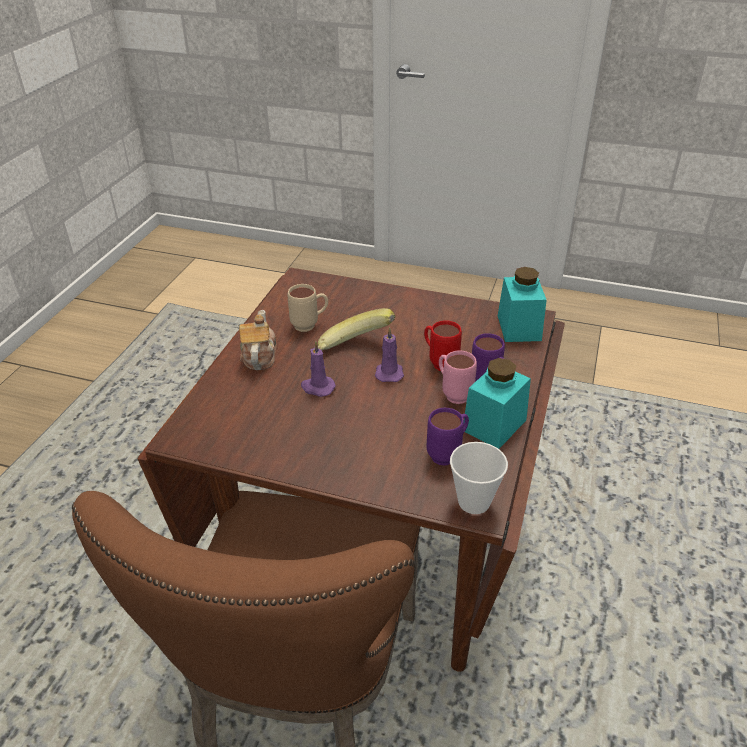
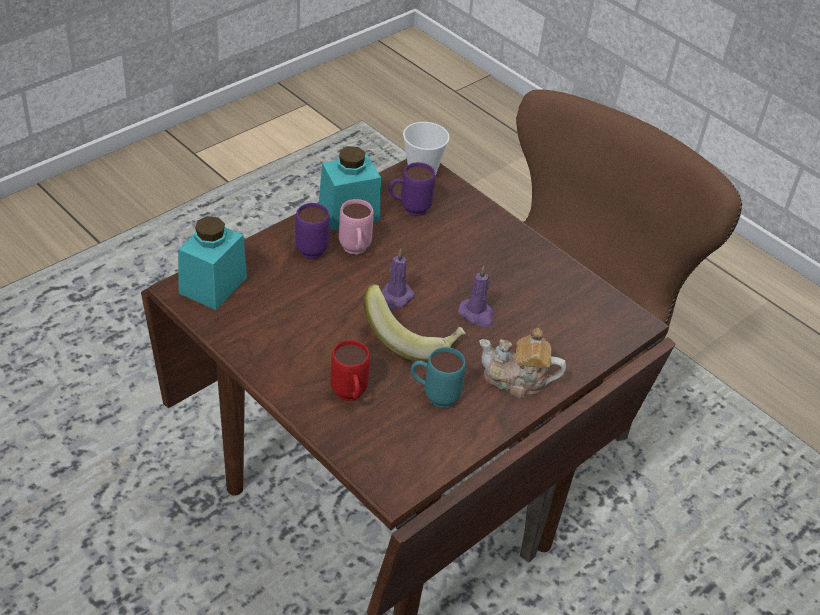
camera: 155 degrees left, 5 degrees up
(259, 356) = (516, 380): teapot -> teapot turned 75 degrees clockwise
(310, 325) = (434, 396): beige mug -> turquoise mug
(439, 362) = (336, 286): red mug -> red mug (350, 397)

